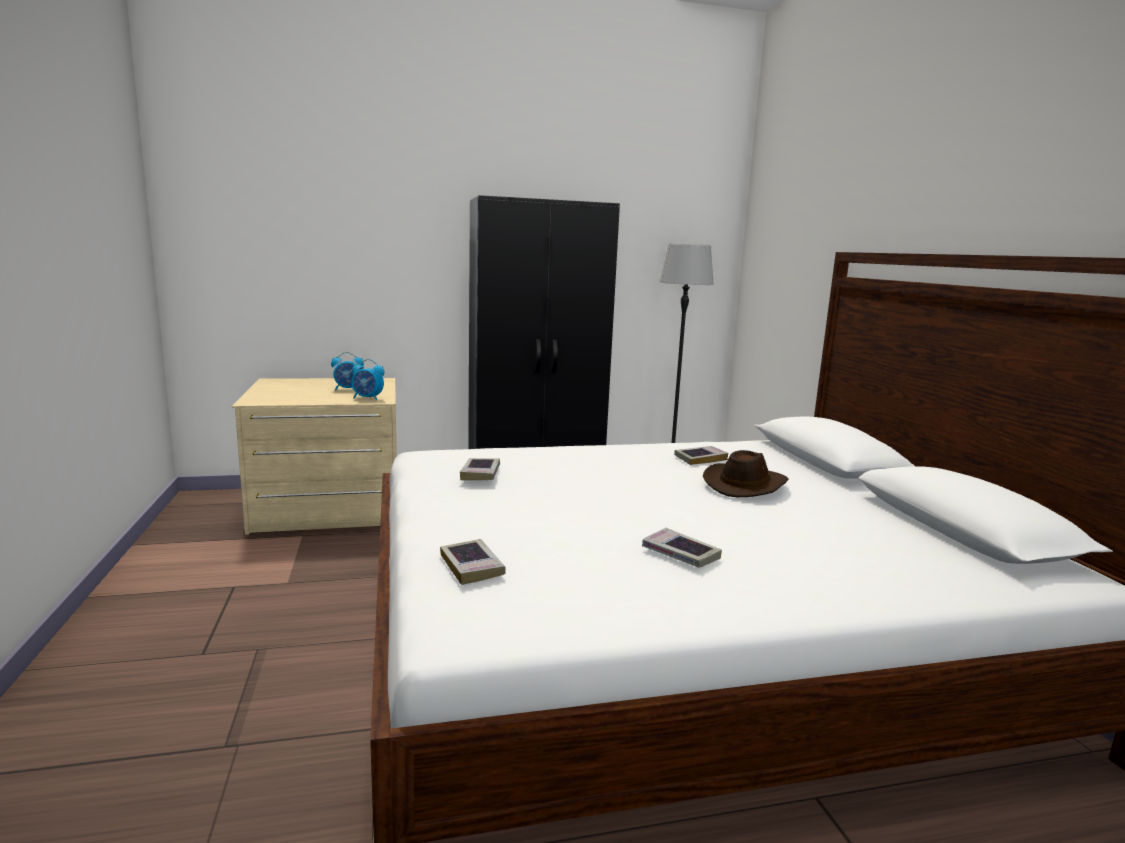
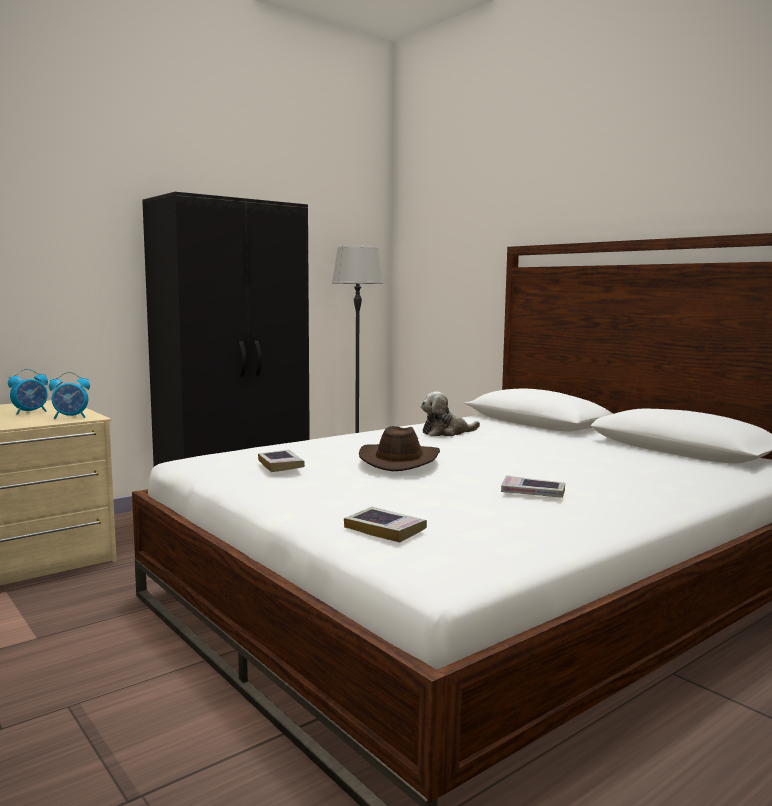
camera: 25 degrees left, 5 degrees down
(700, 459) = (446, 433): book -> plush toy
(745, 485) = (507, 444): brown hat -> brown hat (399, 460)

